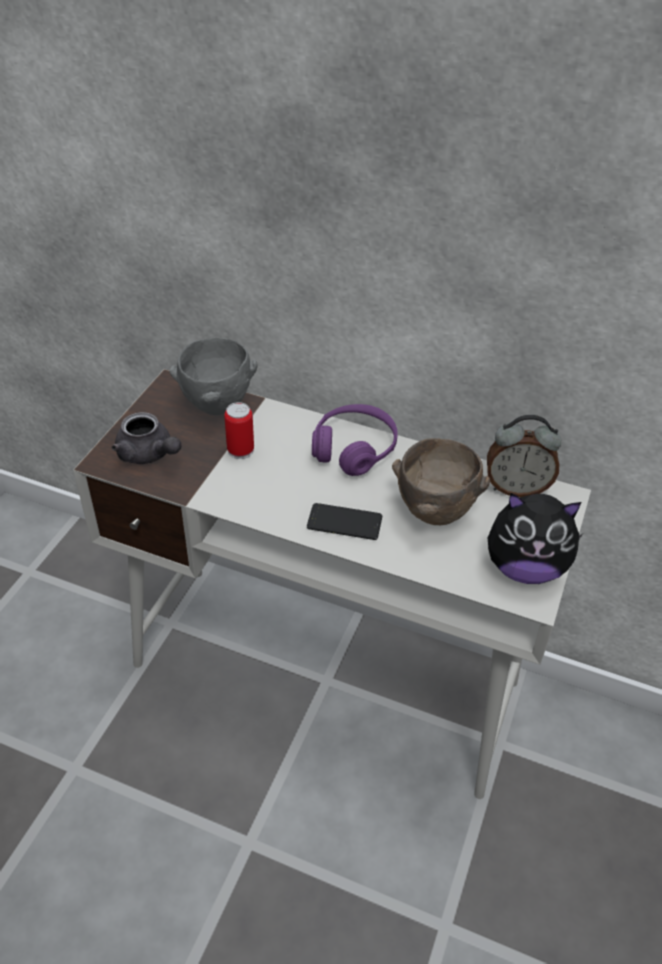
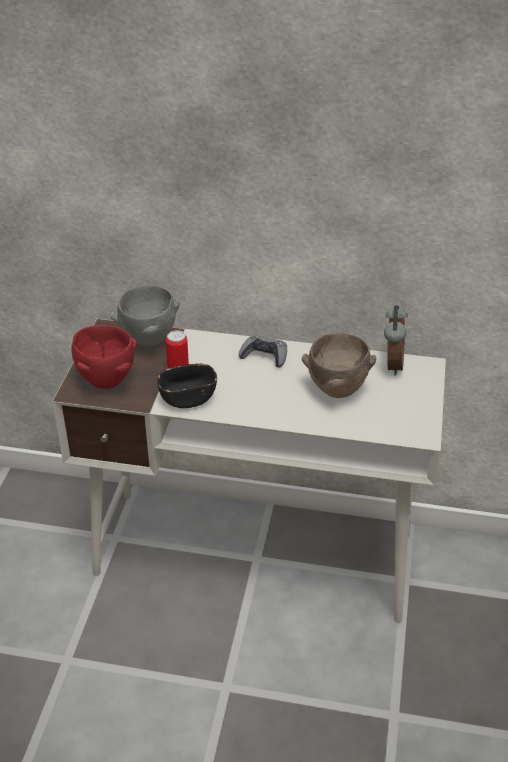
camera: 10 degrees left, 5 degrees down
(148, 454) = (108, 382): grey teapot -> red bowl
(240, 493) = (188, 398): none -> black bowl
(344, 522) = (273, 406): phone -> none
(354, 449) = (264, 355): purple headphones -> grey game controller
(516, 487) = (391, 365): alarm clock -> alarm clock turned 75 degrees counterclockwise
(524, 567) = (411, 416): plush toy -> none

